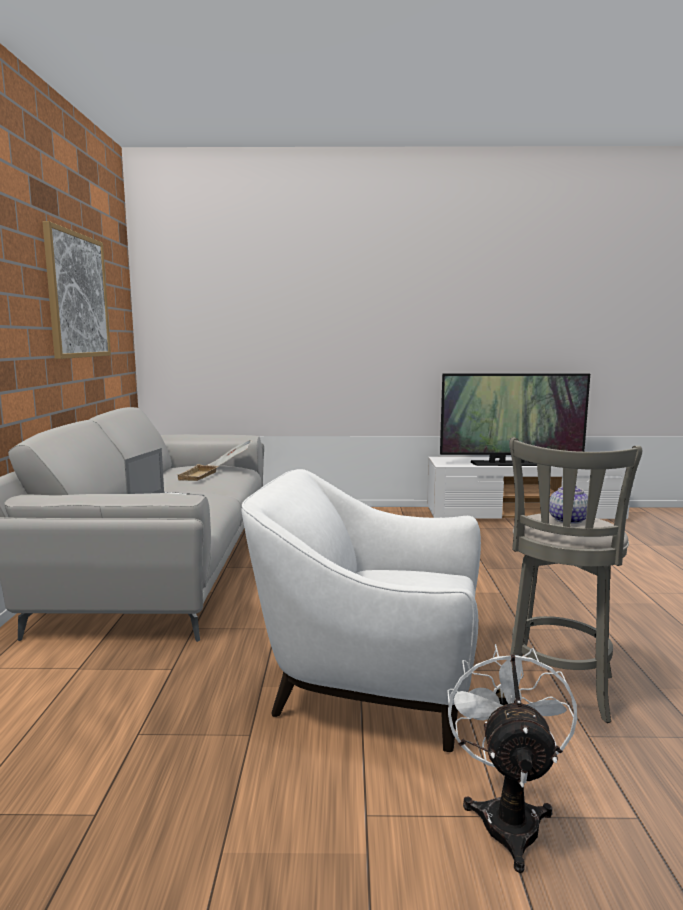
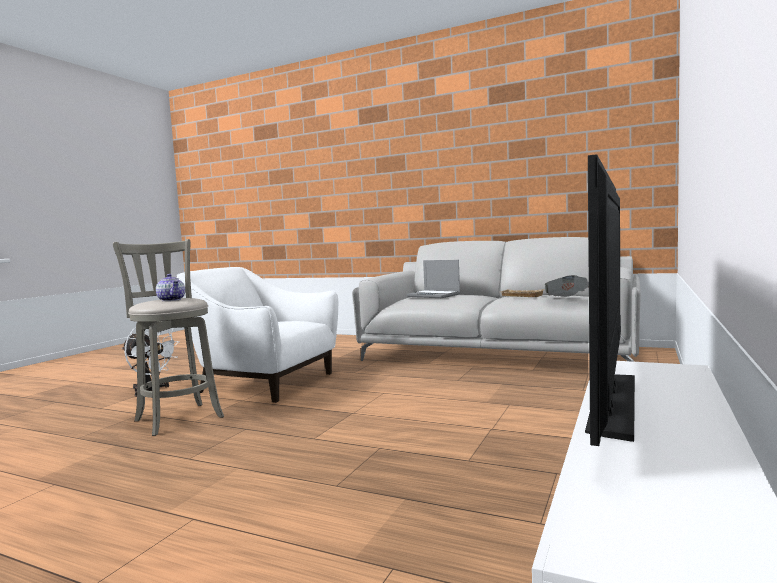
camera: 115 degrees right, 5 degrees down
(77, 296) = (541, 151): picture -> none
(371, 683) = (264, 384): white armchair -> white armchair turned 105 degrees counterclockwise

